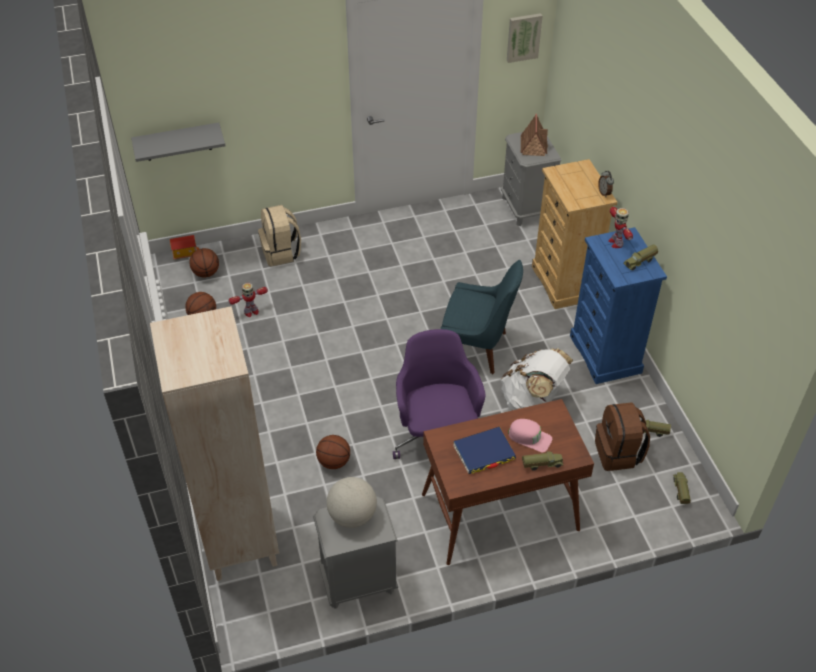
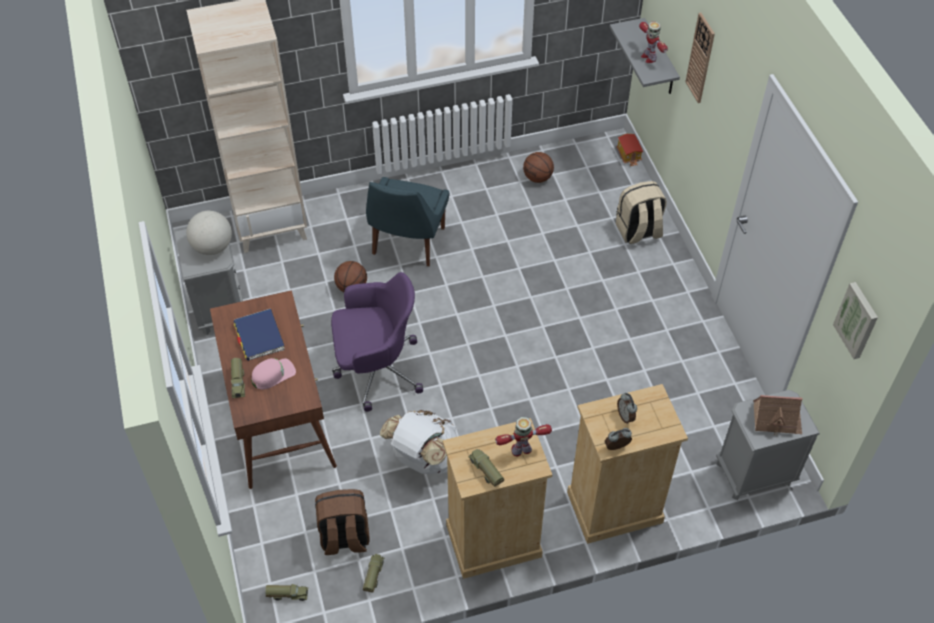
camera: 90 degrees right, 5 degrees up
(206, 273) = (601, 174): basketball -> none
(243, 78) = (700, 58): none -> wall clock
(251, 312) = (547, 213): toy robot -> toy robot (649, 57)
(477, 348) = (500, 409): blue chair -> blue chair (407, 243)
(529, 437) = (273, 375): pink cap -> pink cap turned 150 degrees counterclockwise
(575, 187) = (626, 416): none -> alarm clock
(605, 354) = (493, 541): blue dresser -> beige dresser

